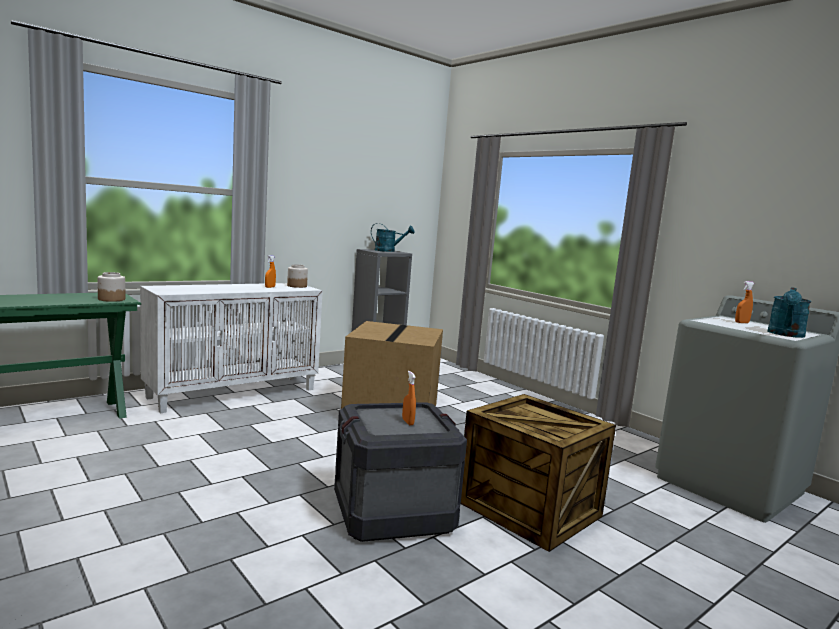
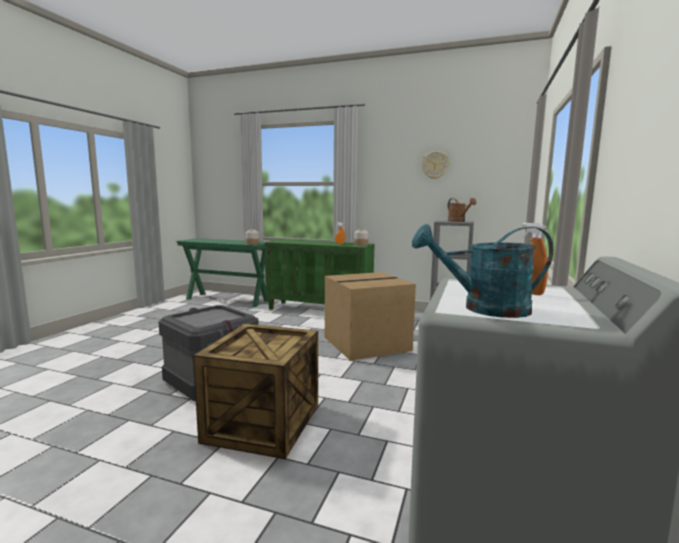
camera: 60 degrees right, 0 degrees up
(234, 393) = (320, 310): white cabinet -> green cabinet
(354, 180) = (435, 165): none -> wall clock
(388, 251) = (458, 221): turquoise watering can -> brown watering can
(407, 422) = (209, 319): orange spray bottle -> none

